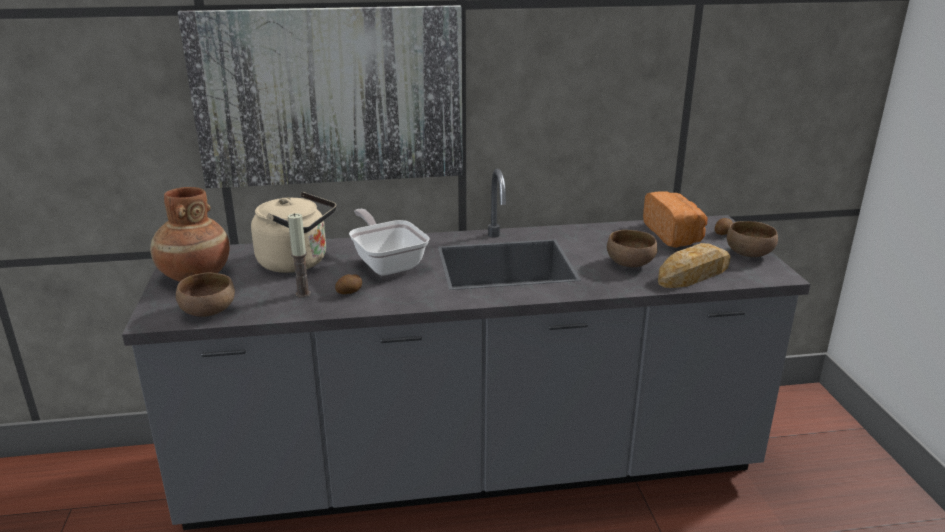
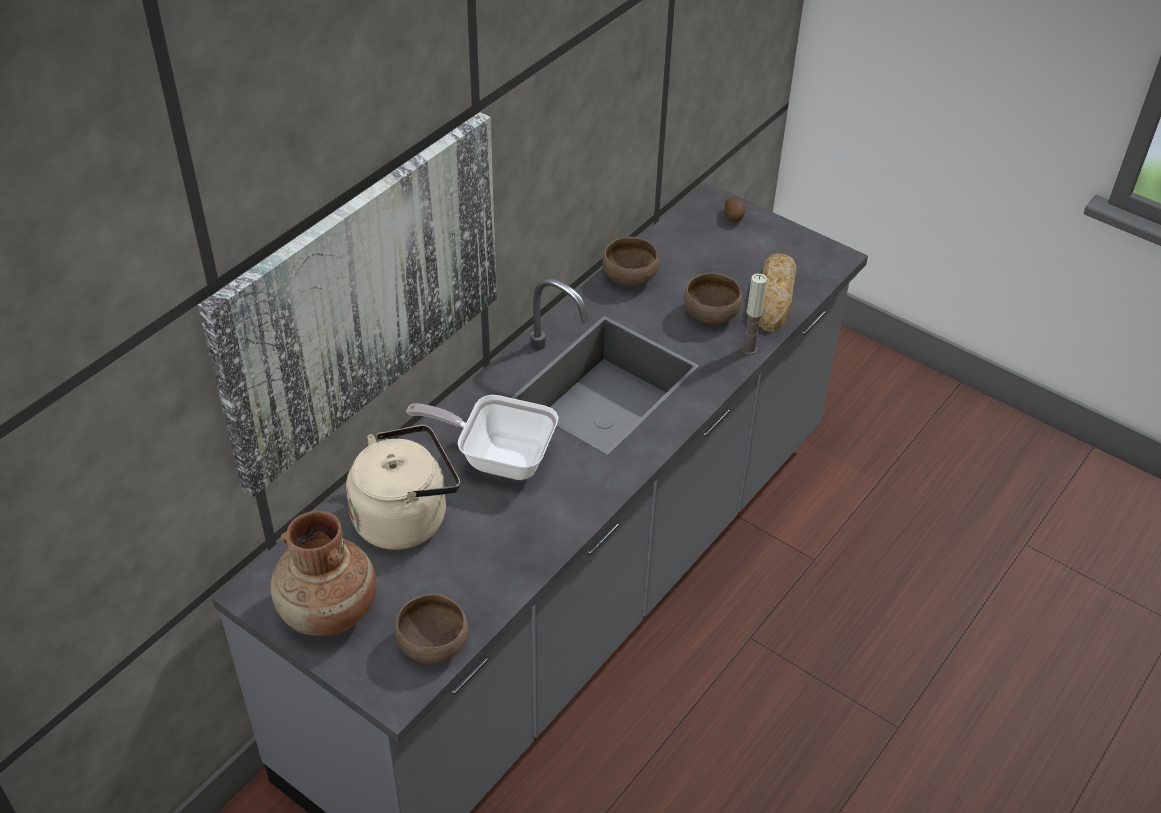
camera: 45 degrees left, 20 degrees up
(303, 294) = (484, 555): candle -> candle (749, 349)
(350, 292) = (525, 522): potato -> none
(674, 234) = (696, 243): bread -> none
(749, 253) = (785, 237): brown bowl -> brown bowl (630, 276)

